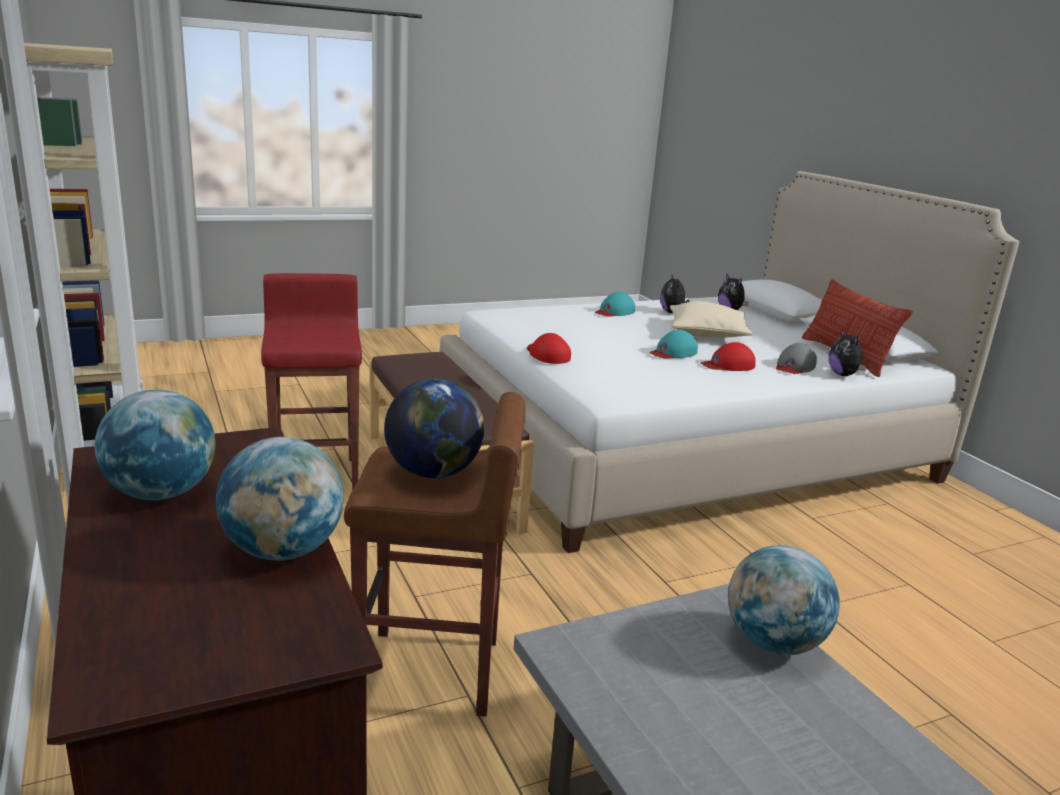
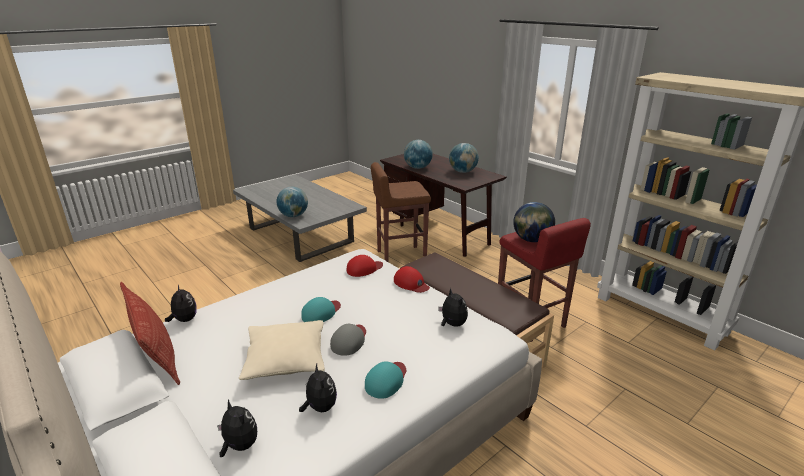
camera: 165 degrees right, 5 degrees up
(434, 472) = (402, 189): globe -> globe (531, 240)
(527, 324) = (452, 324): none -> plush toy
(728, 365) = (279, 307): red cap -> red cap (364, 269)
(794, 366) = (222, 321): grey cap -> grey cap (349, 340)

